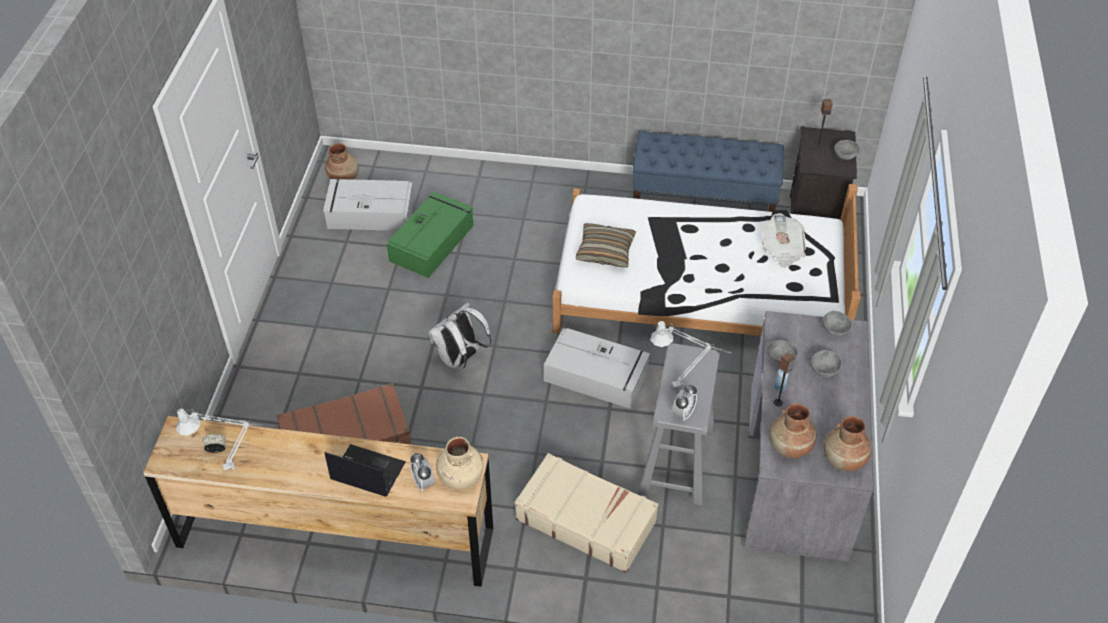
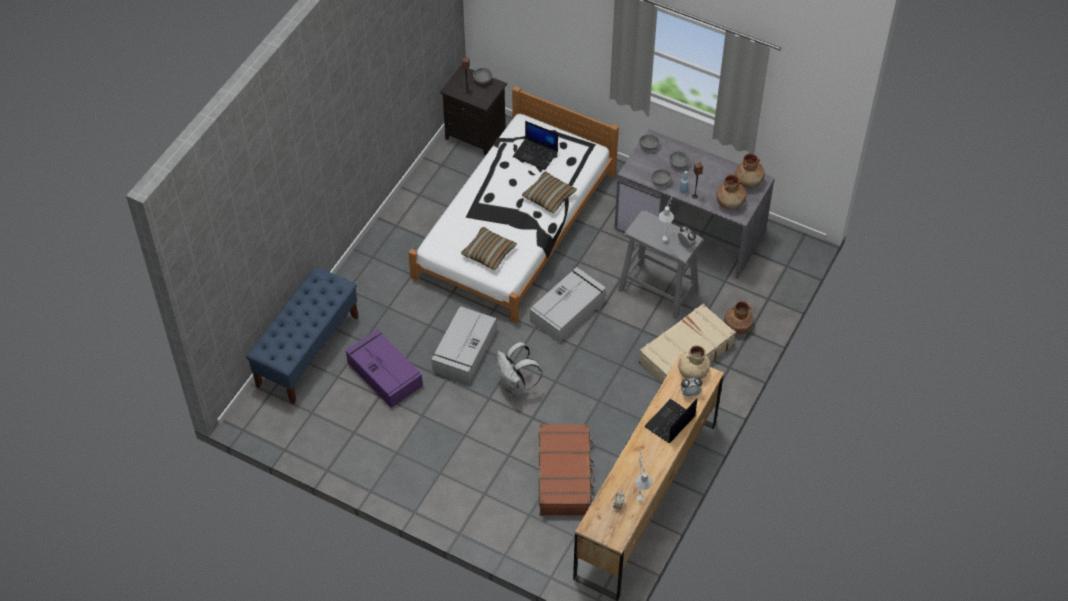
camera: 70 degrees left, 5 degrees up
(344, 177) = (273, 417): brown vase -> brown vase (737, 326)
(369, 213) = (328, 408): grey storage box -> grey storage box (464, 351)
(432, 242) = (384, 373): green storage box -> purple storage box
(703, 203) = (427, 191): blue bench -> blue bench (308, 351)
(723, 281) = (549, 197): none -> pillow
(782, 250) = (536, 154): newspaper -> laptop

